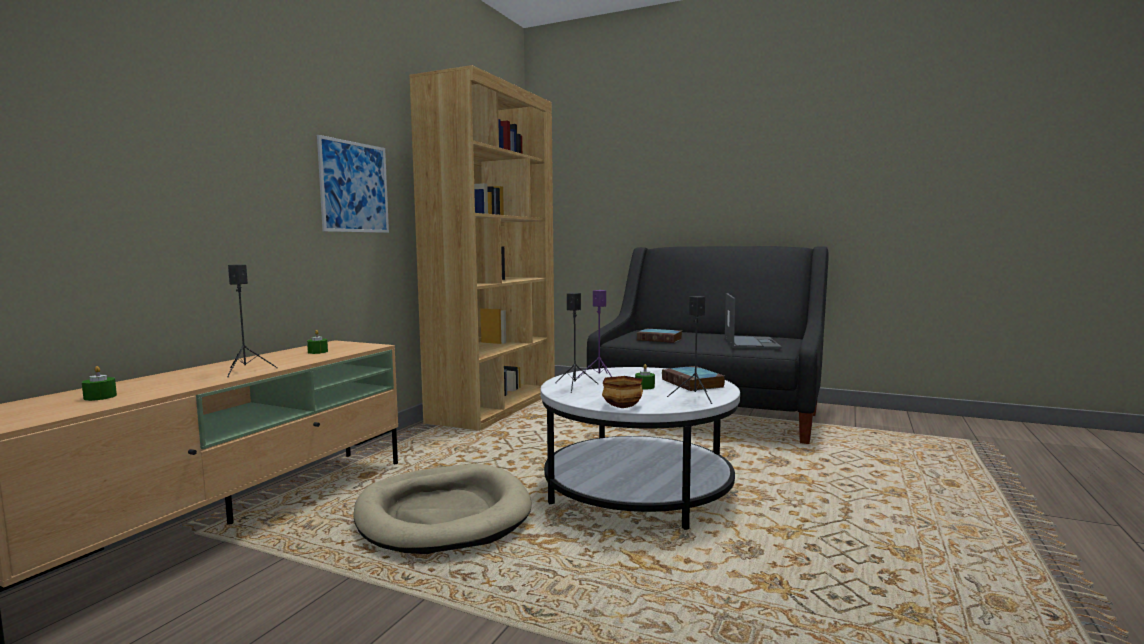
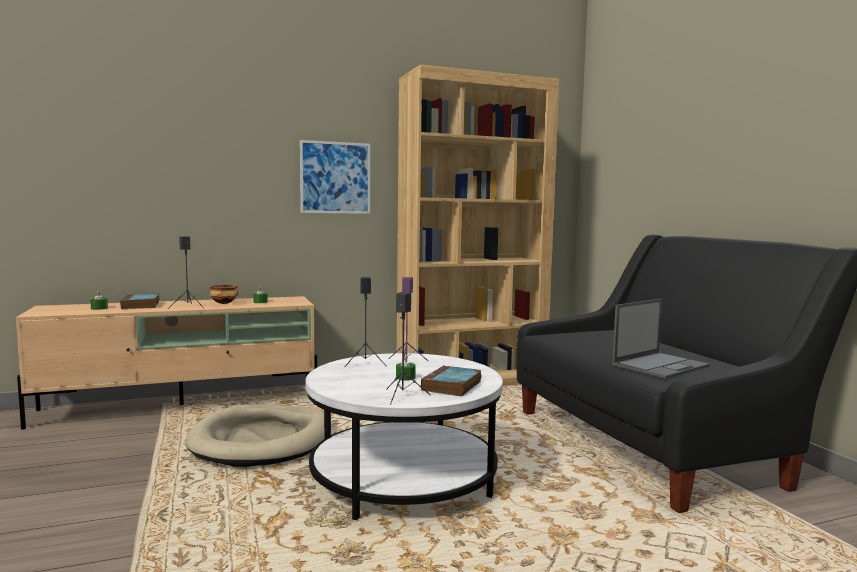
camera: 45 degrees right, 0 degrees up
(623, 406) = (329, 386): bowl -> bowl (224, 303)
(660, 339) = (581, 342): book -> book (141, 305)

